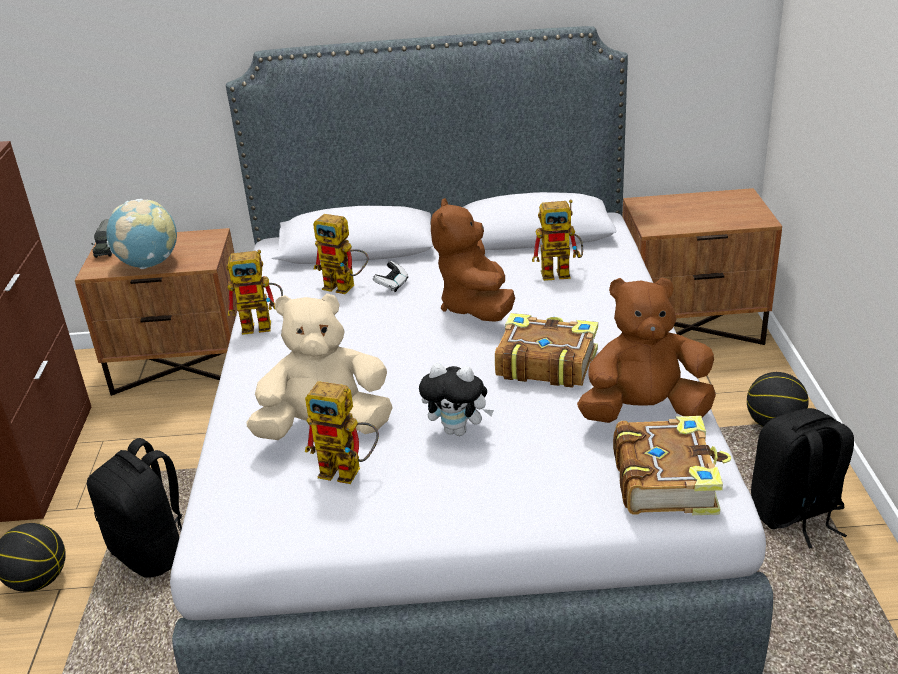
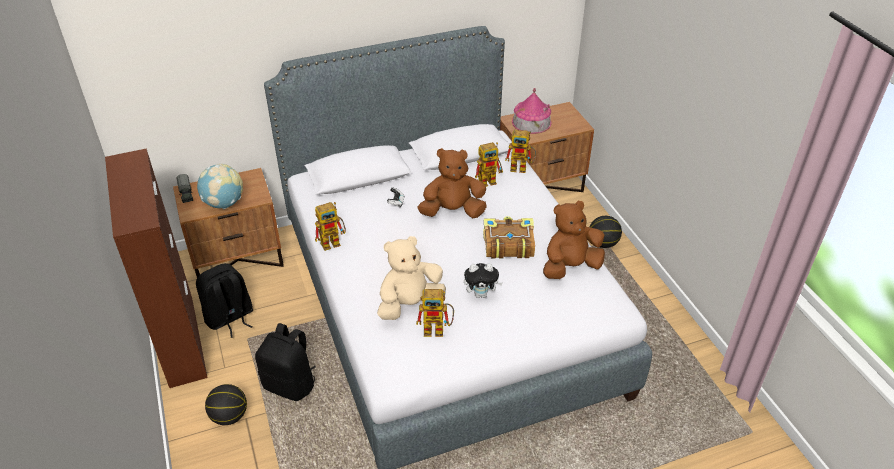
camera: 20 degrees left, 10 degrees up
(346, 287) = (368, 207): toy robot -> toy robot (522, 168)
(476, 307) = (453, 211): brown plush toy -> brown plush toy turned 105 degrees clockwise
(666, 480) = (596, 305): book -> none
(675, 208) = (531, 122): none -> toy house
(796, 514) = (629, 295): black backpack -> black backpack (229, 318)

